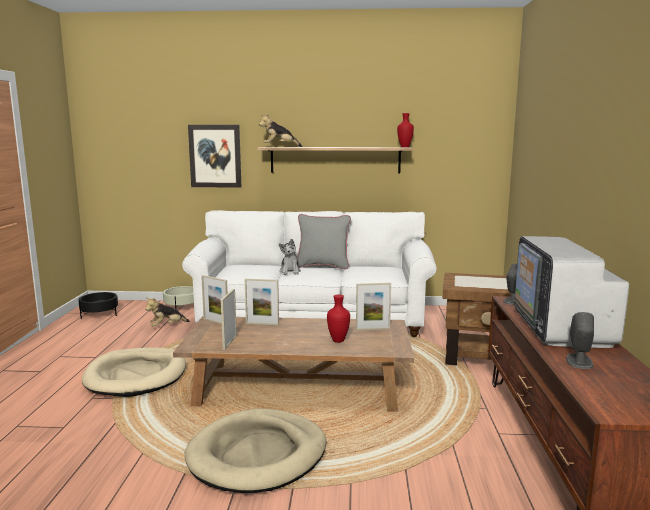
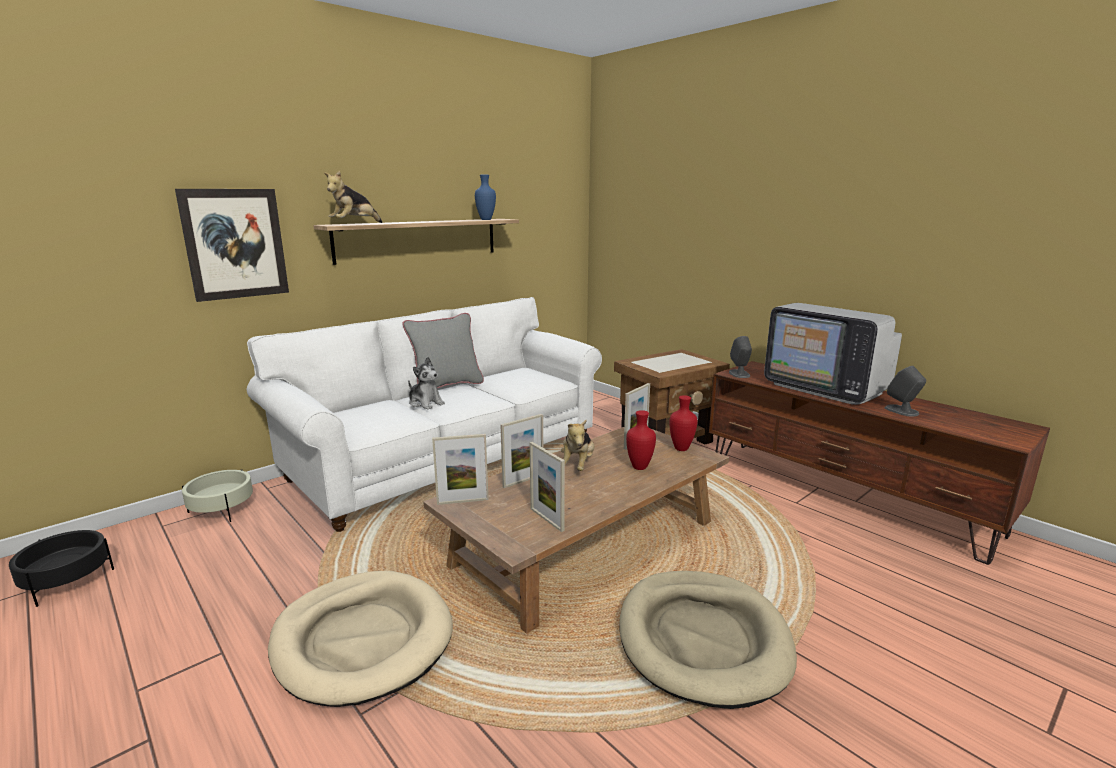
camera: 45 degrees left, 5 degrees up
(167, 326) = (256, 546): plush toy -> plush toy (577, 465)
(385, 147) = (486, 219): none -> blue vase
(405, 147) = (502, 218): red vase -> red vase (682, 448)

